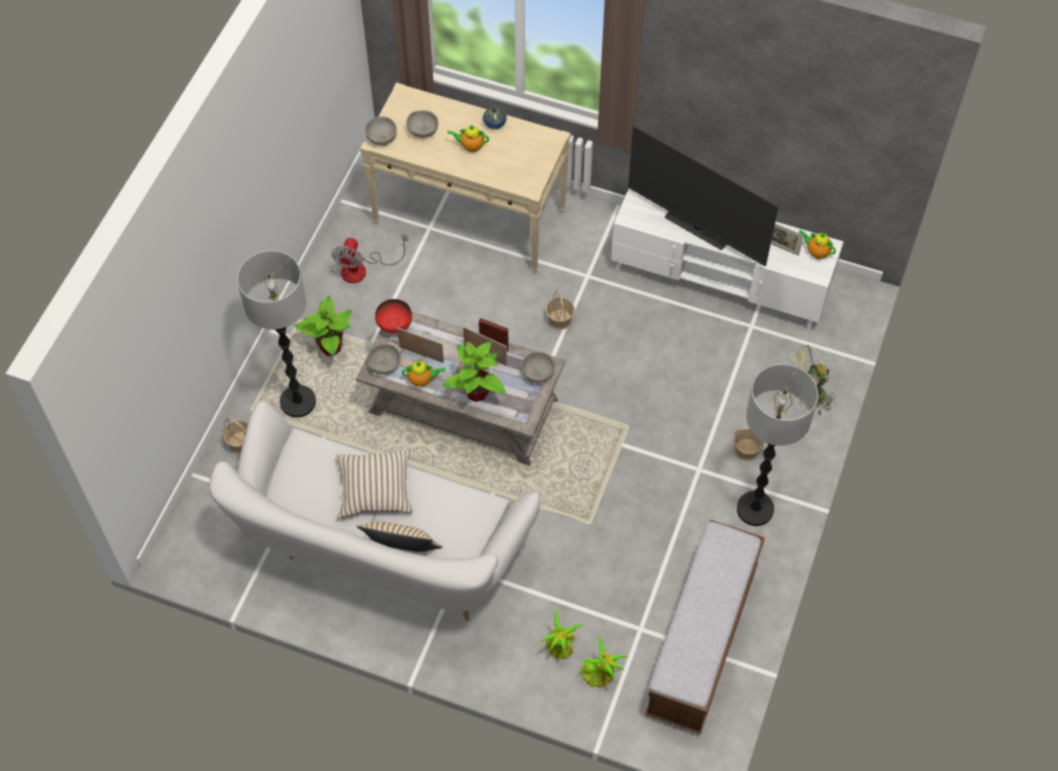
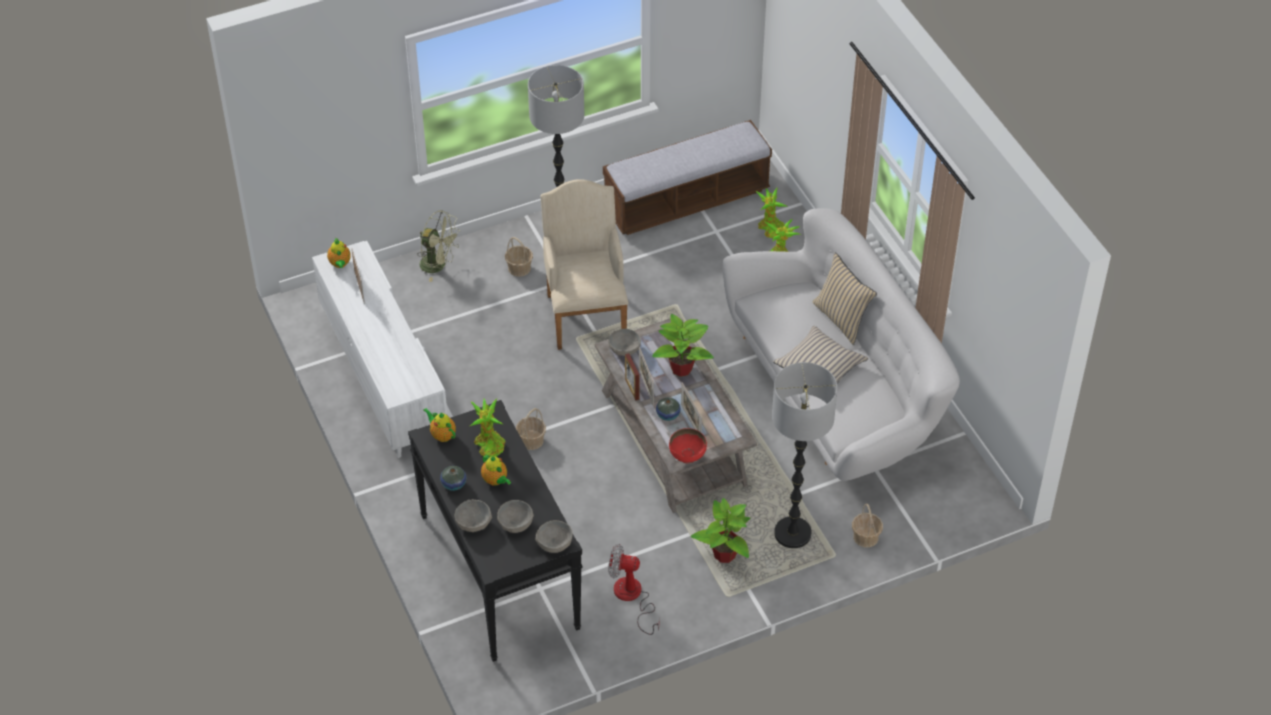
camera: 135 degrees left, 10 degrees down
(362, 269) = (632, 597): fan -> fan turned 135 degrees counterclockwise
(384, 365) = (725, 435): grey bowl -> grey bowl (473, 523)
(422, 380) = (710, 405): teapot -> teapot (442, 435)
(444, 347) = (668, 415): none -> vase
(470, 217) = (498, 571): beige console table -> black console table
(506, 165) = (488, 444): none -> potted plant
(648, 454) = (585, 312): none -> beige armchair
(696, 229) = (395, 339): television -> none

